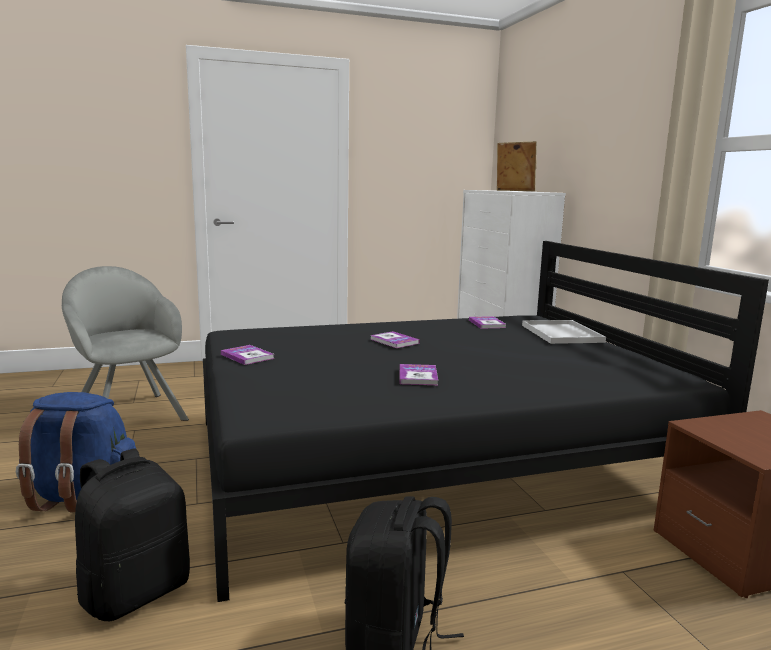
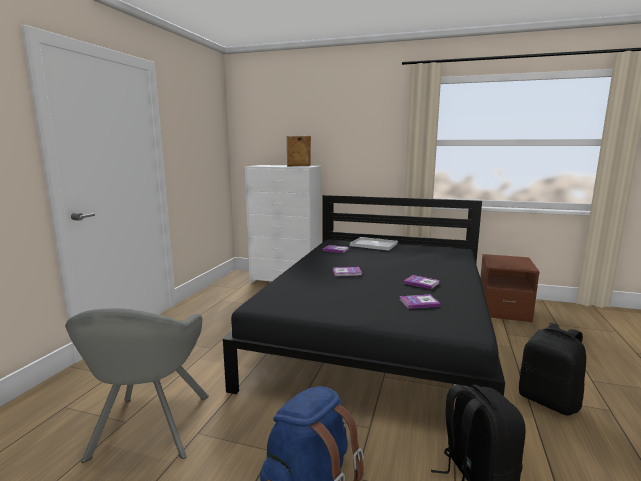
camera: 55 degrees left, 0 degrees up
(128, 413) = (149, 429): grey armchair -> grey armchair turned 90 degrees counterclockwise
(247, 356) = (334, 311): book -> book (419, 303)

